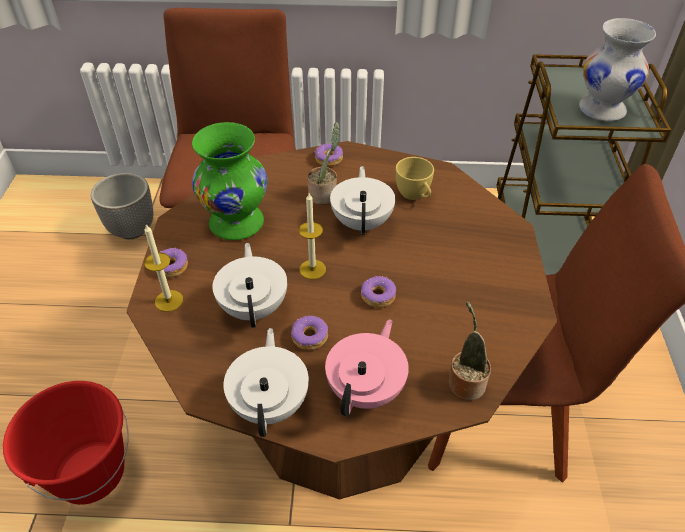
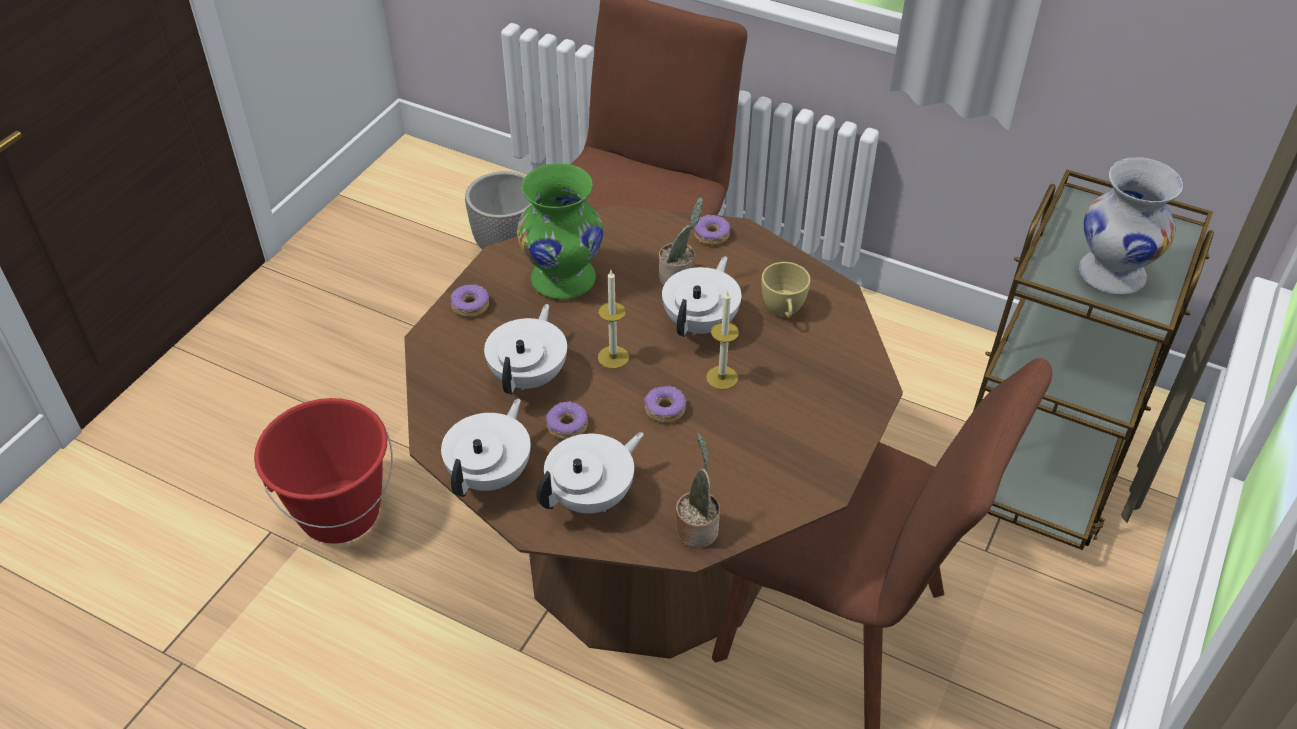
camera: 25 degrees right, 0 degrees up
(169, 301) = (449, 340): candle -> candle (722, 378)
(367, 389) = (592, 497): pink teapot -> white teapot

